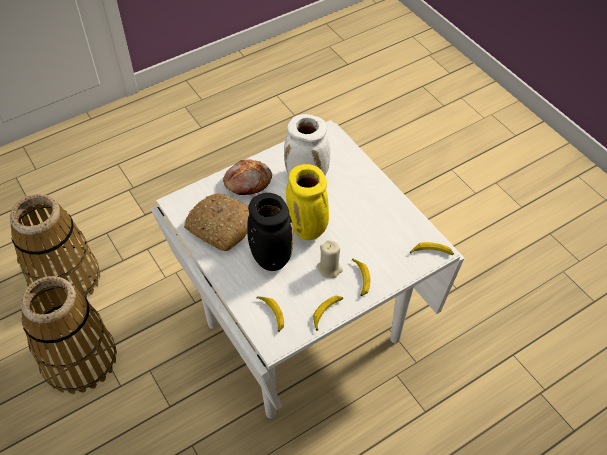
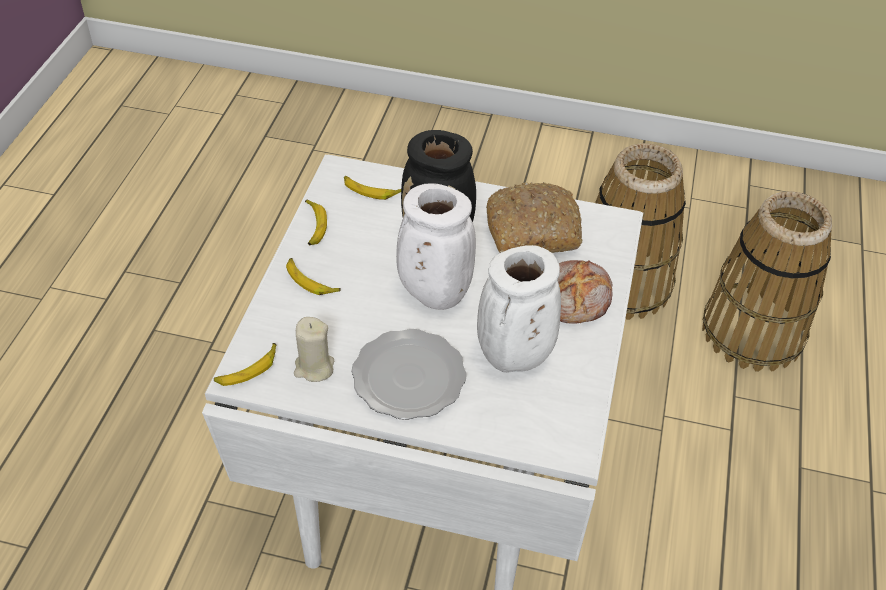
camera: 135 degrees right, 5 degrees down
(308, 229) = (432, 294): yellow vase -> white vase
(329, 268) = (358, 269): beige candle -> beige candle (314, 367)
(360, 200) = (410, 375): none -> plate

